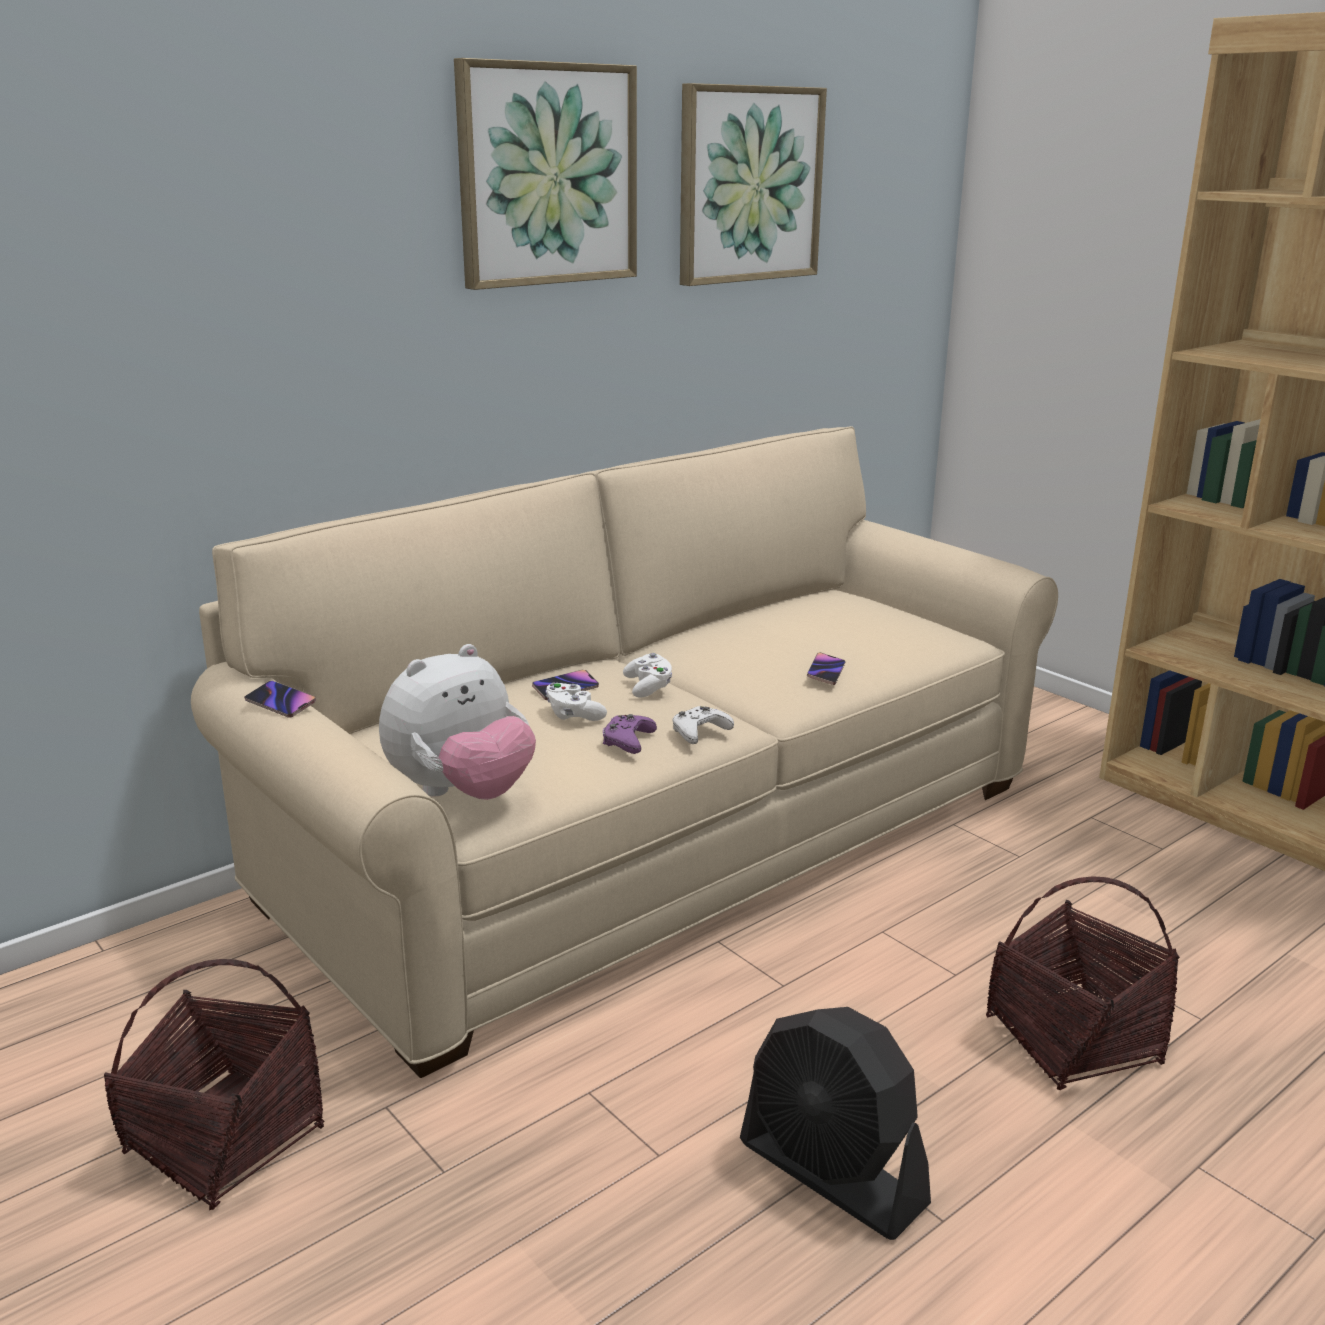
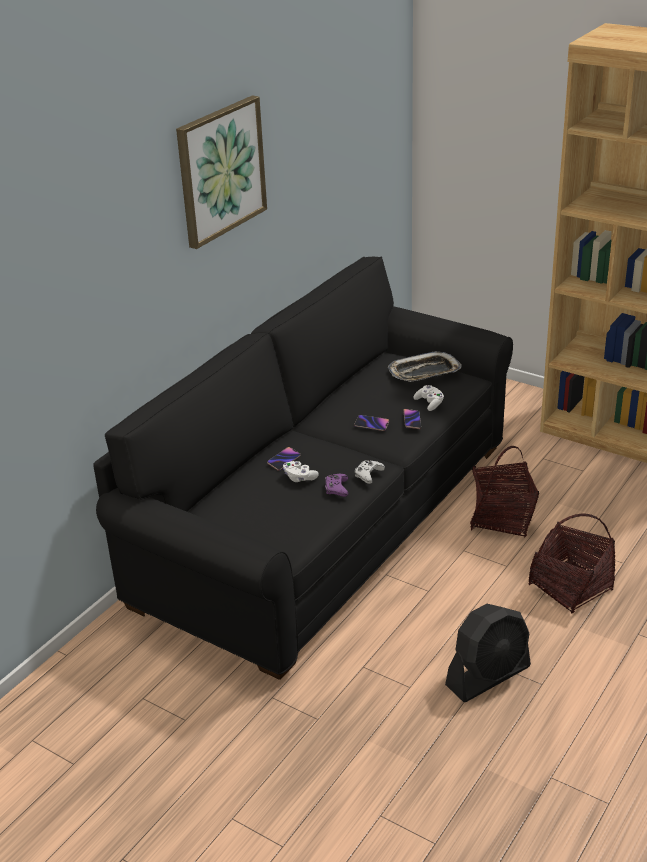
camera: 15 degrees left, 10 degrees up
(226, 1140) = (207, 732): basket -> basket (502, 518)
(281, 703) = (170, 512): phone -> phone (371, 424)
(461, 793) = (273, 538): plush toy -> none
(648, 687) = (326, 450): white game controller -> white game controller (429, 403)
(661, 839) = (327, 520): beige sofa -> black sofa
(749, 185) = (312, 133): picture -> none
(832, 1174) = (488, 676): black fan -> black fan turned 60 degrees counterclockwise
(884, 616) = (424, 373): none -> tray

